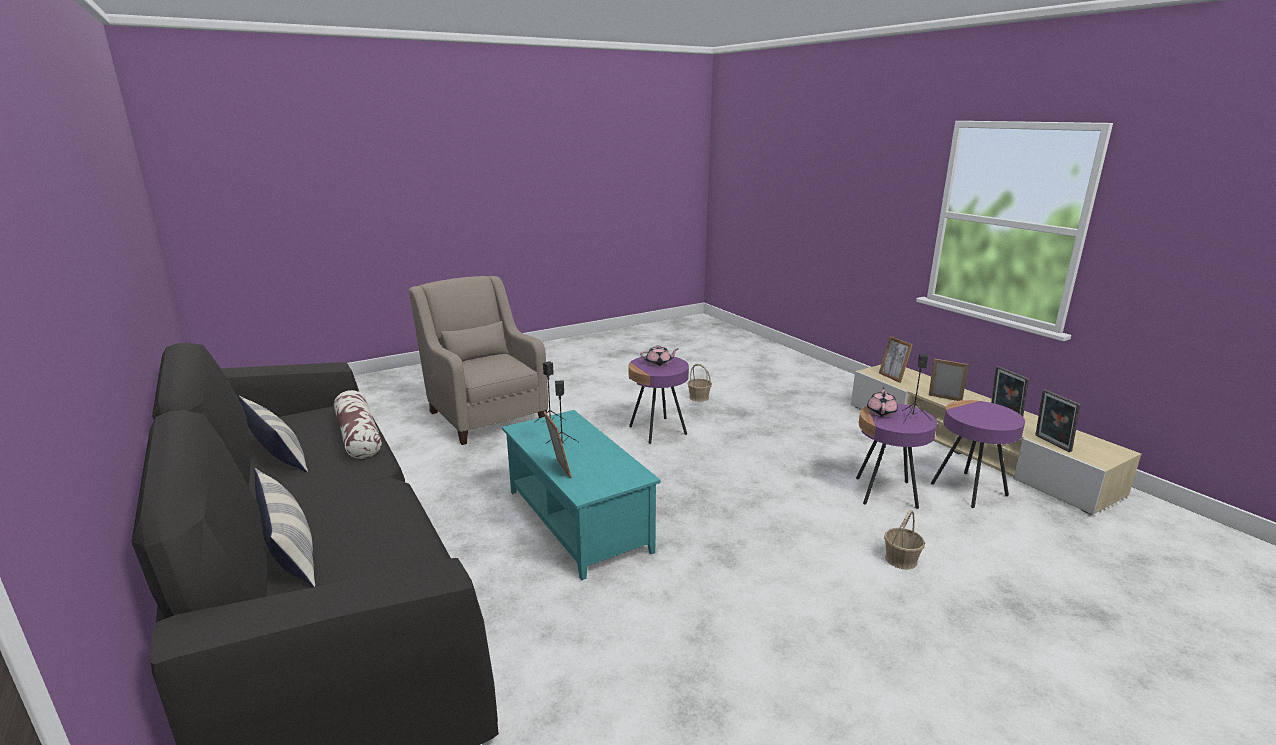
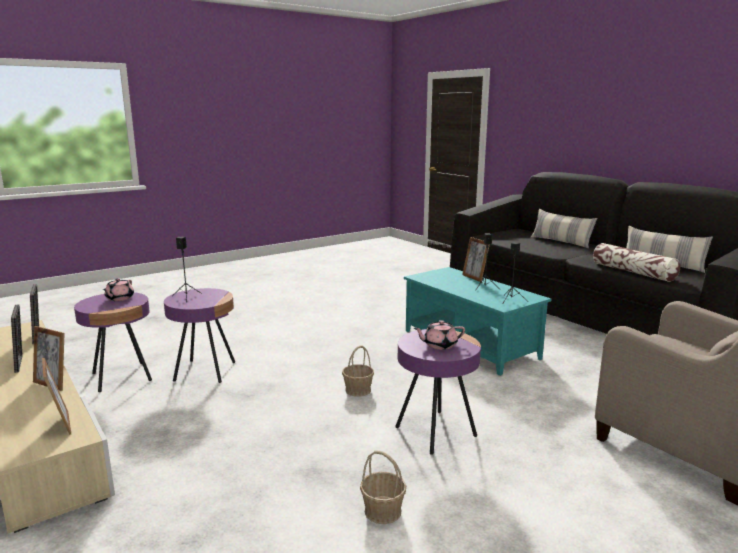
camera: 175 degrees right, 5 degrees down
(881, 412) = (209, 300): pink teapot -> pink teapot (119, 298)
(901, 559) = (240, 333): basket -> basket (357, 390)

